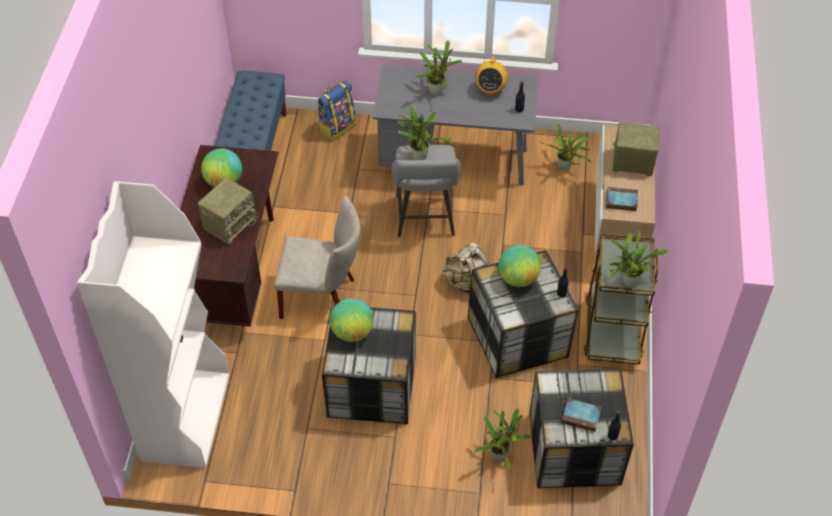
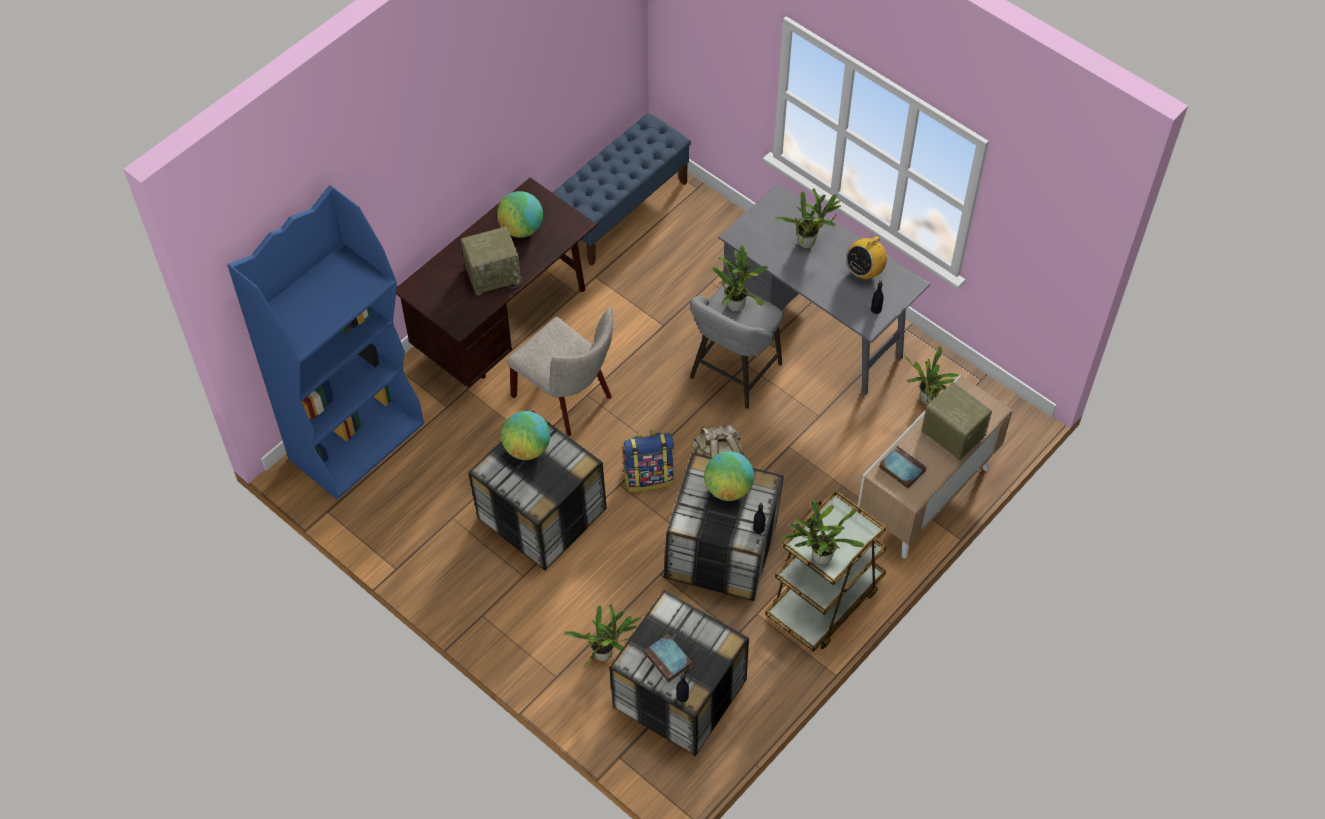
camera: 35 degrees right, 5 degrees up
(185, 416) = (357, 440): white bookcase -> blue bookcase
(336, 127) = (725, 225): backpack -> backpack (648, 476)

